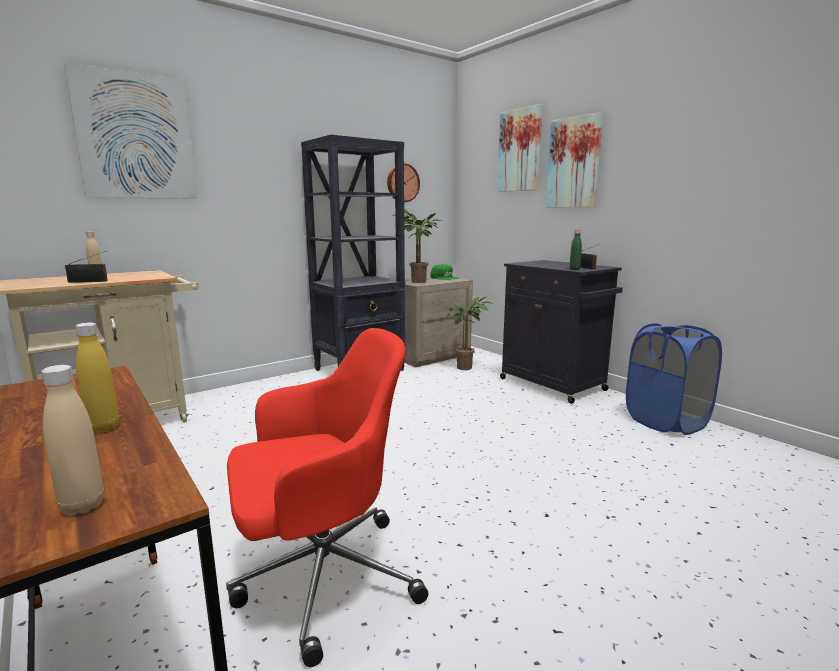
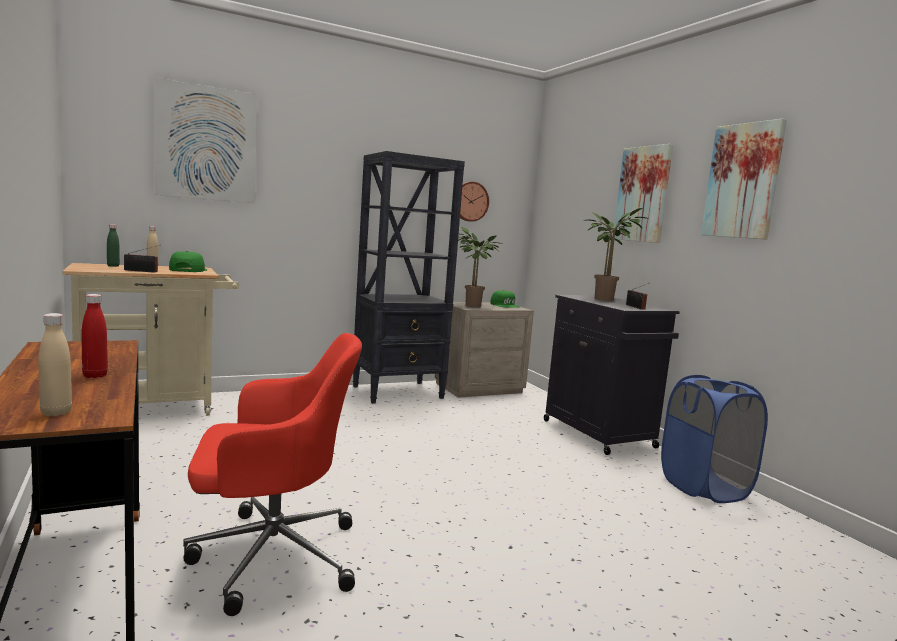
camera: 10 degrees right, 5 degrees down
(103, 428) = (95, 376): yellow bottle -> red bottle
(138, 275) = (187, 270): none -> green cap
(466, 367) = (513, 404): potted plant -> potted plant (606, 299)
(520, 150) = (594, 177): picture -> picture (743, 181)
(574, 269) = (620, 307): green bottle -> green bottle (113, 266)

